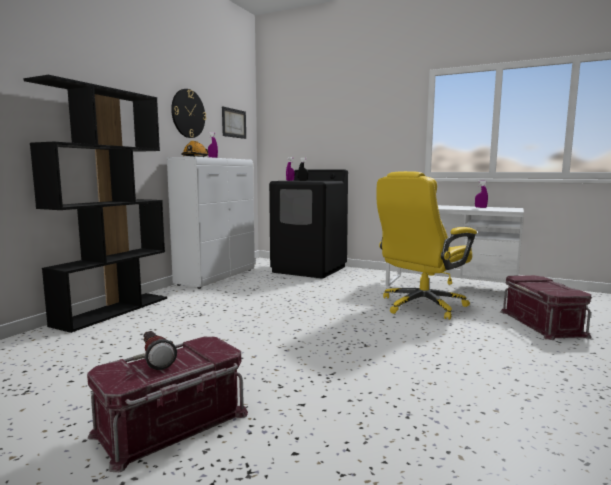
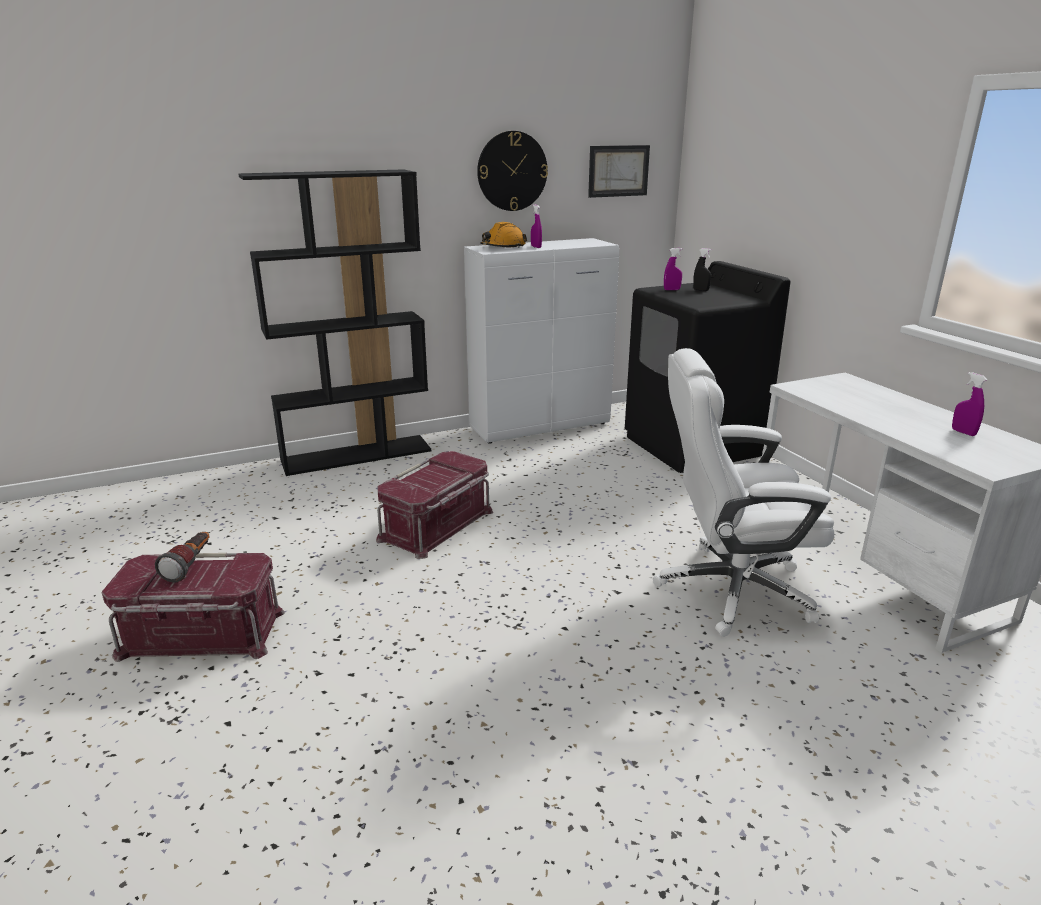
camera: 40 degrees right, 15 degrees up
(421, 306) = (730, 589): yellow office chair -> white office chair
(543, 323) = (886, 724): red storage box -> red storage box (437, 525)

